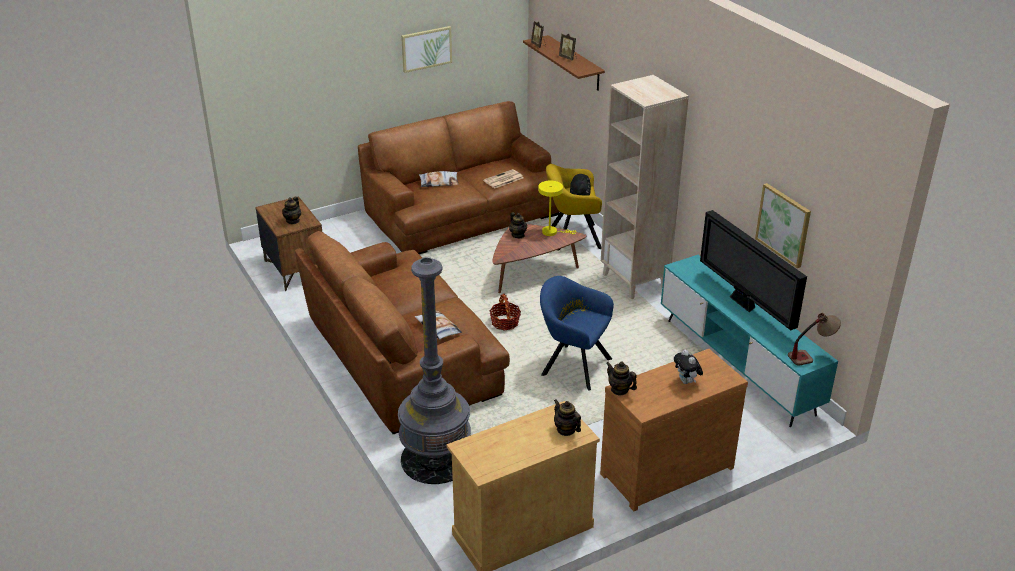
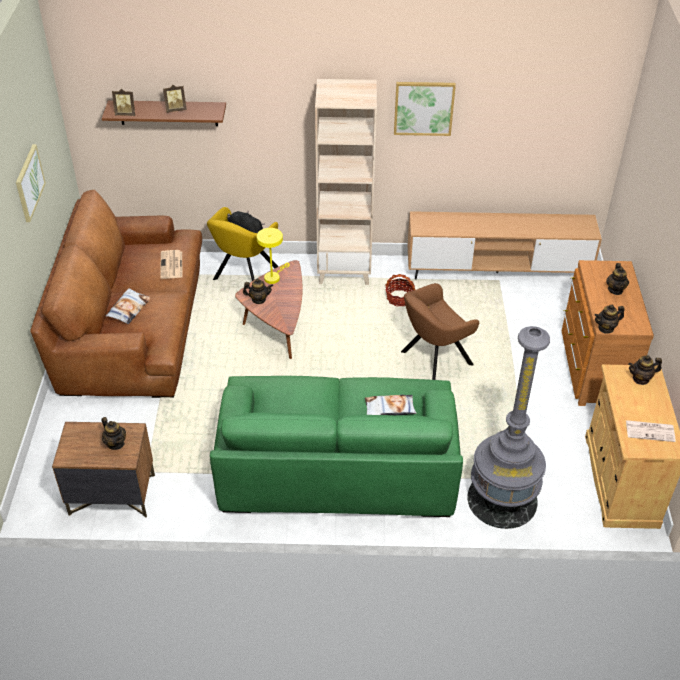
camera: 60 degrees left, 10 degrees up
(401, 357) = (337, 466): brown sofa -> green sofa
(496, 453) = (650, 431): none -> newspaper
(505, 323) = (340, 374): basket -> basket (399, 298)
(572, 365) = (433, 360): blue armchair -> brown armchair
(686, 382) = (615, 290): plush toy -> teapot
(737, 365) = (497, 272): turquoise tv stand -> brown tv stand
(744, 304) = (496, 222): television -> none
(783, 224) = (516, 141): picture -> picture (423, 108)
(811, 356) = (582, 223): table lamp -> none

